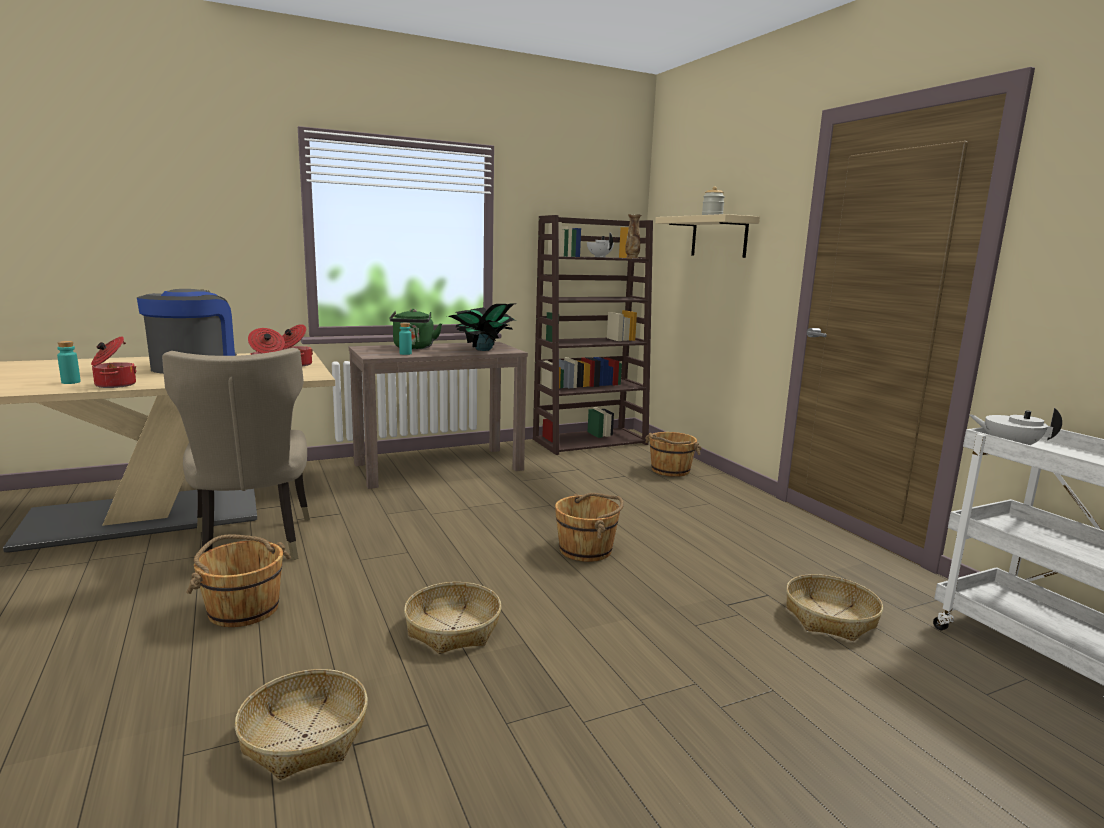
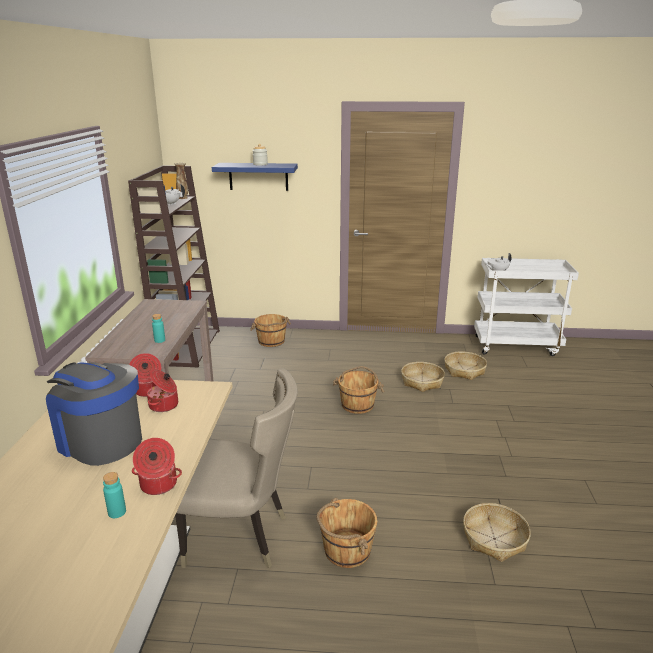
camera: 60 degrees left, 10 degrees up
(413, 348) = (135, 333): green kettle -> none
(453, 629) = (418, 471): basket -> basket (422, 382)
(482, 349) = (176, 311): potted plant -> none
(719, 237) = (258, 176): beige shelf -> blue shelf

